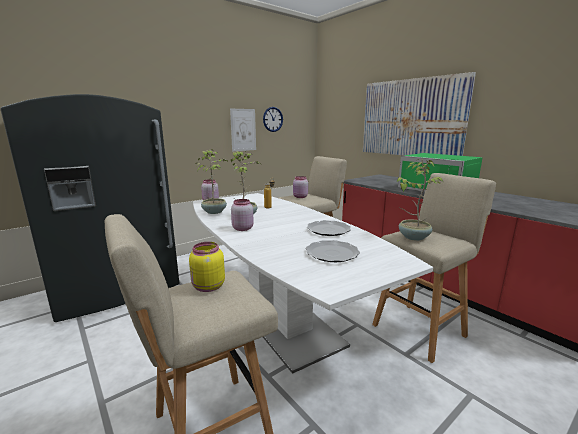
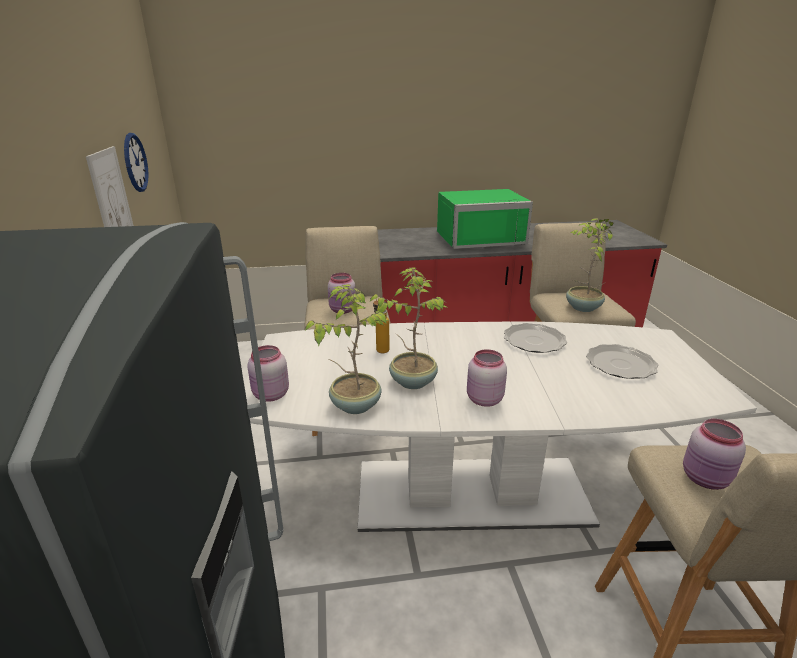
camera: 60 degrees left, 10 degrees up
(207, 287) = (706, 479): yellow jar -> pink jar
(411, 118) = (389, 139): picture -> none

